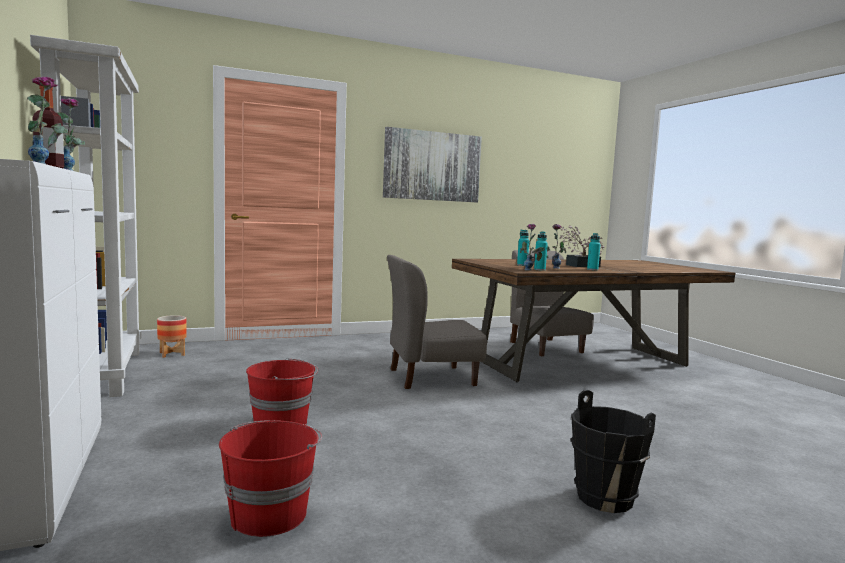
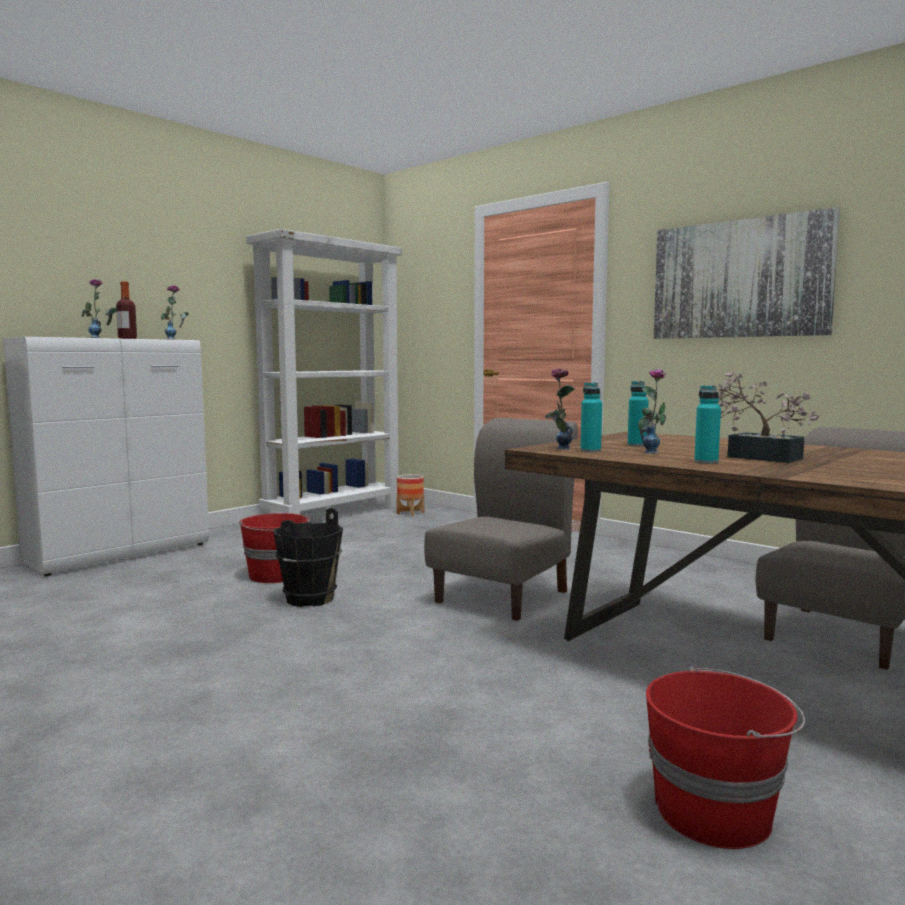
camera: 65 degrees right, 0 degrees up
(270, 514) = (95, 610): red bucket -> red bucket (715, 812)
(431, 377) = (504, 596): grey chair -> grey chair turned 75 degrees clockwise
(604, 498) = (166, 735): black bucket -> black bucket (309, 599)

